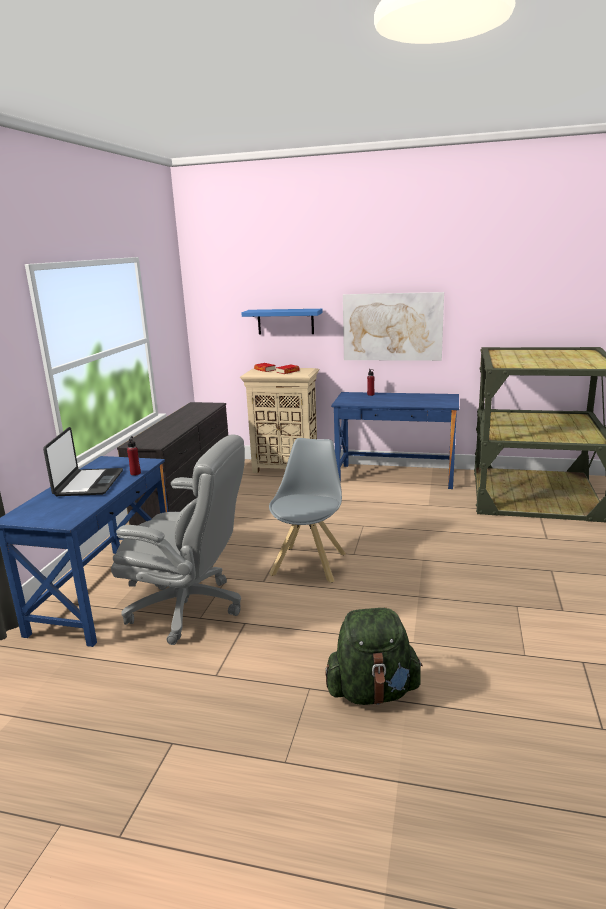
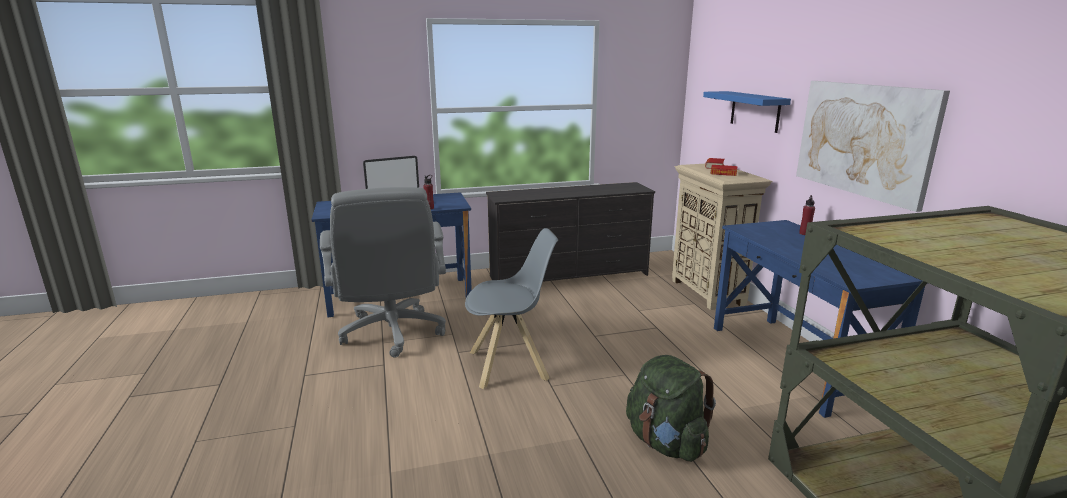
camera: 60 degrees right, 0 degrees up
(373, 692) = (295, 465): green backpack -> green backpack (666, 443)

